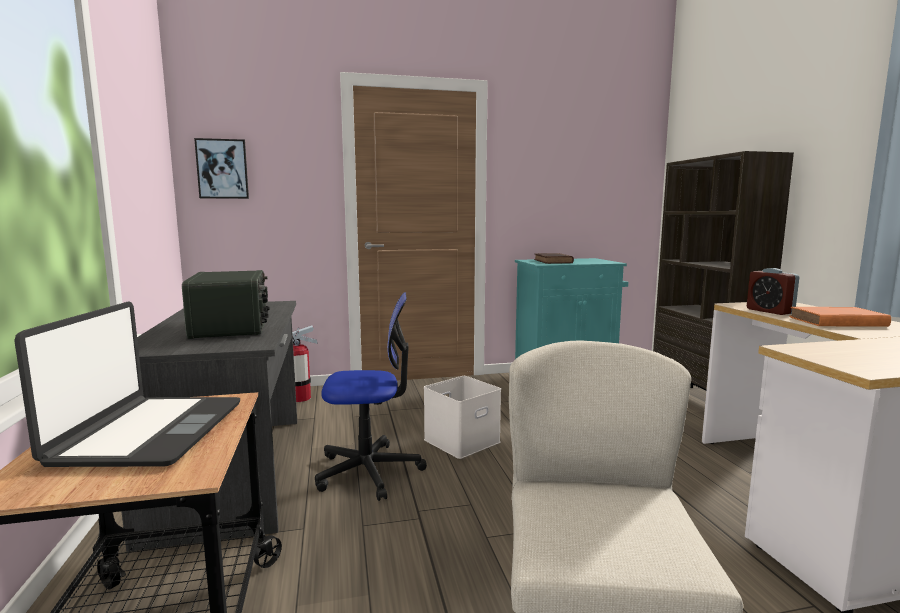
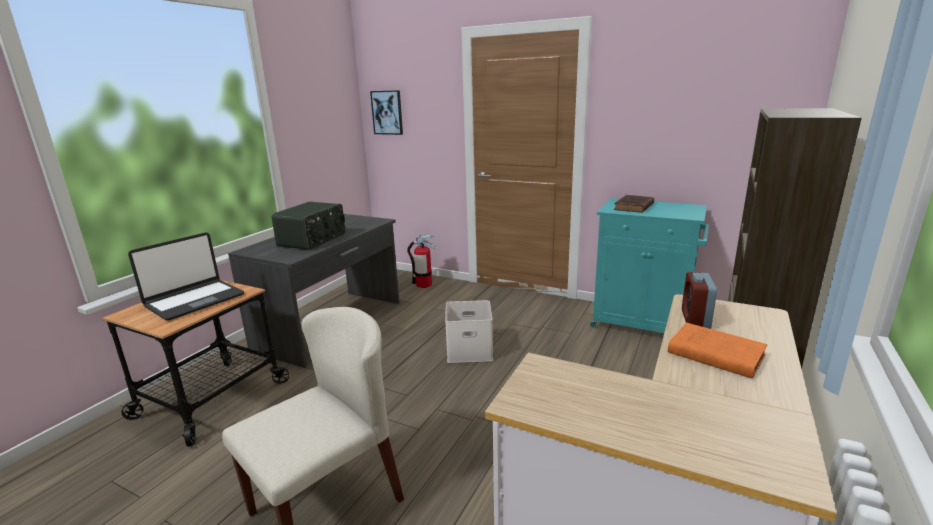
camera: 40 degrees right, 10 degrees up
(369, 471) = (388, 350): office chair -> none

